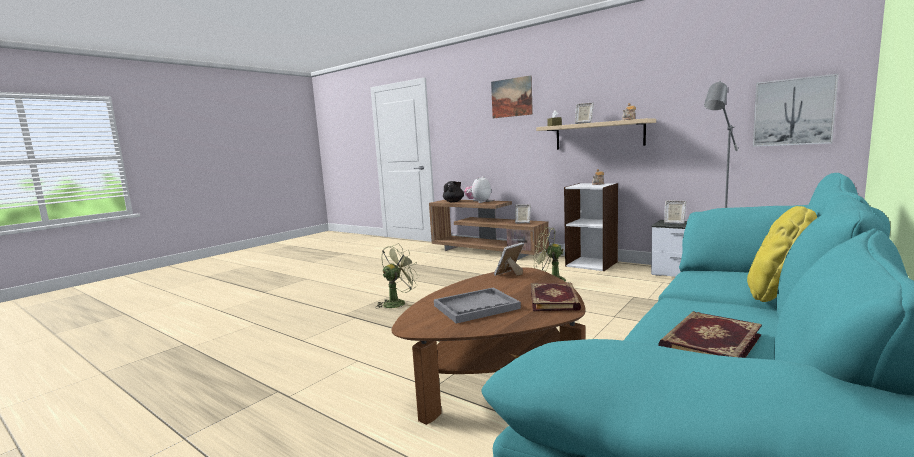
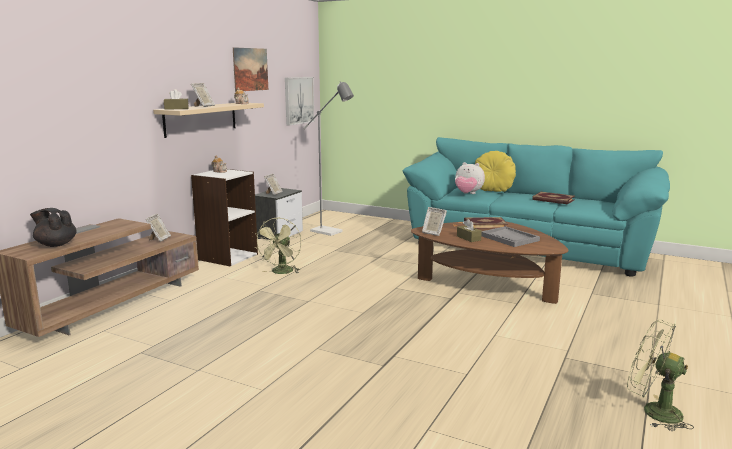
camera: 100 degrees left, 5 degrees up
(398, 303) = (342, 338): green fan -> green fan (653, 411)
(478, 202) = (95, 231): plush toy -> plush toy (468, 194)
(482, 287) = (468, 238): none -> brown tissue box
(511, 97) = (101, 65): picture -> picture (250, 69)

